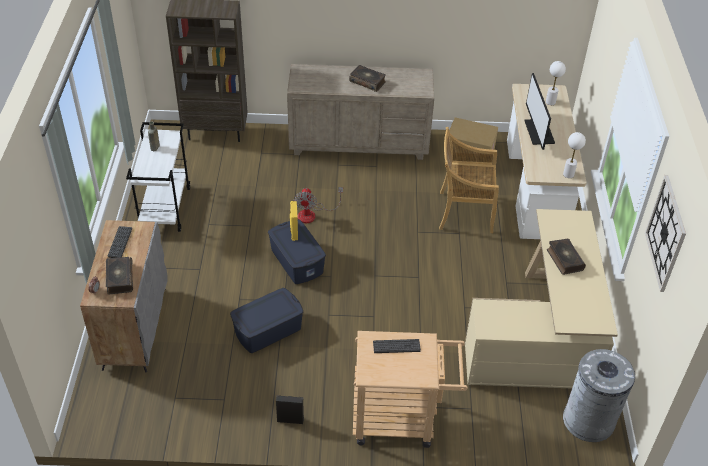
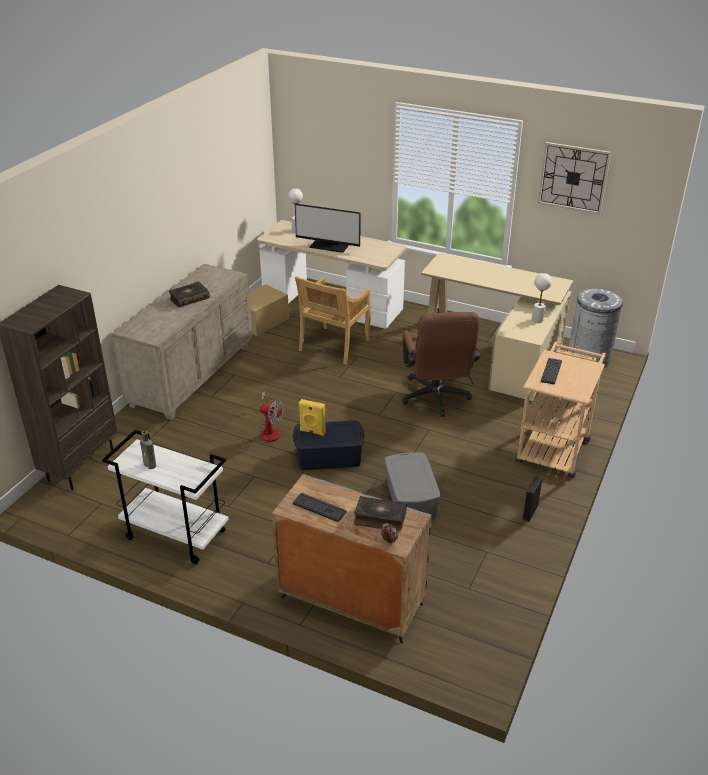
camera: 65 degrees left, 10 degrees down
(267, 330) = (410, 499): blue storage box -> grey storage box
(424, 309) = (436, 399): none -> brown office chair
(564, 260) = (486, 277): book -> none
(568, 174) = (391, 249): white table lamp -> white table lamp (537, 319)

